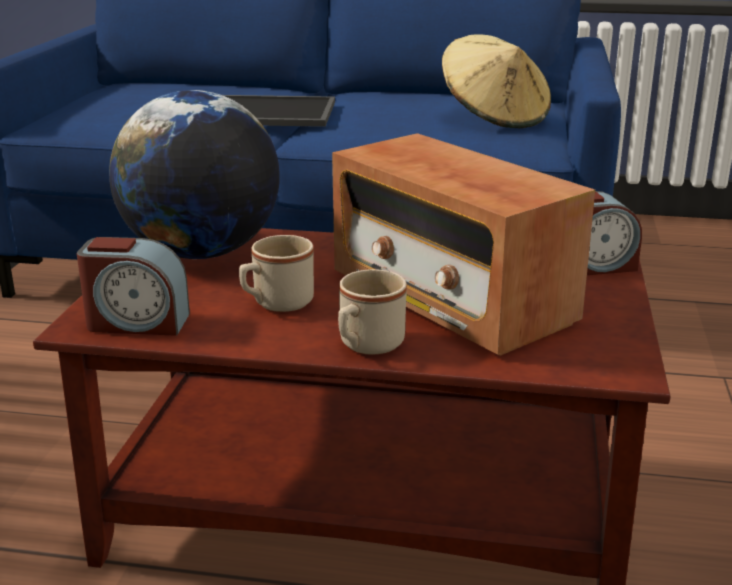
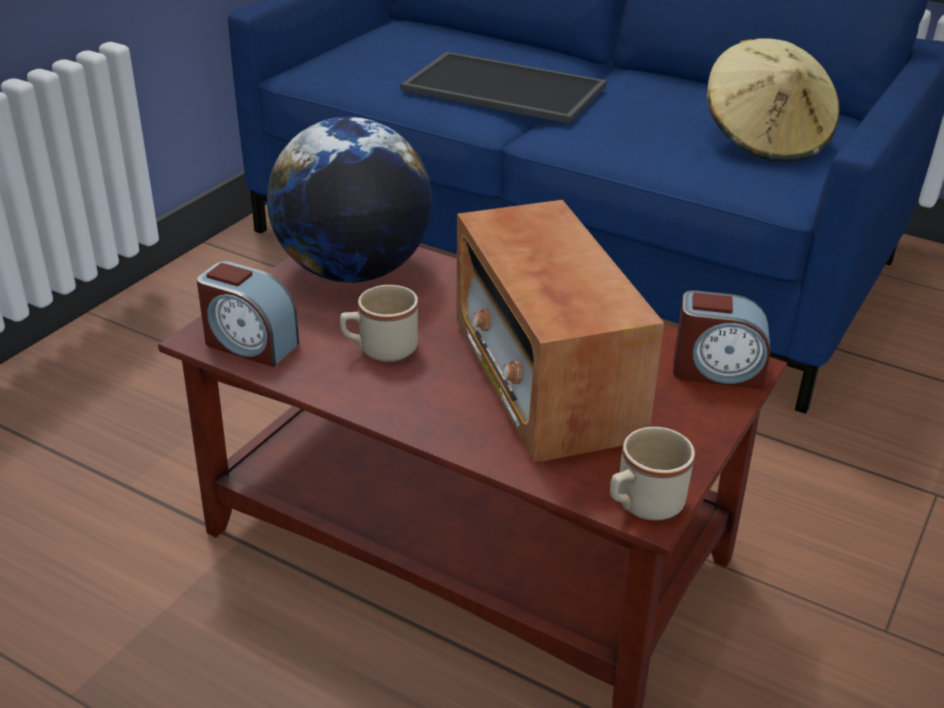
camera: 20 degrees right, 10 degrees up
(366, 346) = (426, 420): beige mug -> beige mug (642, 506)

